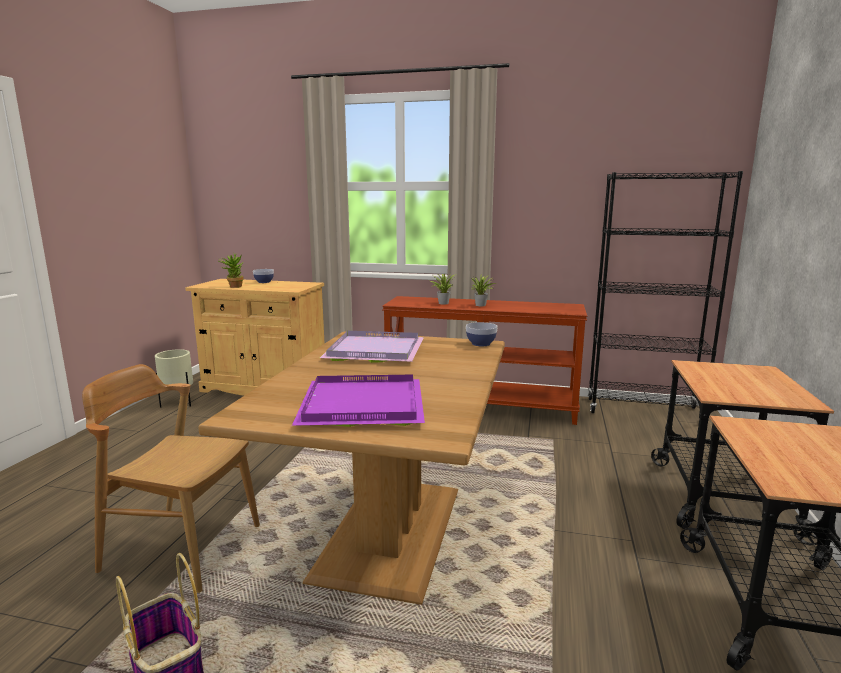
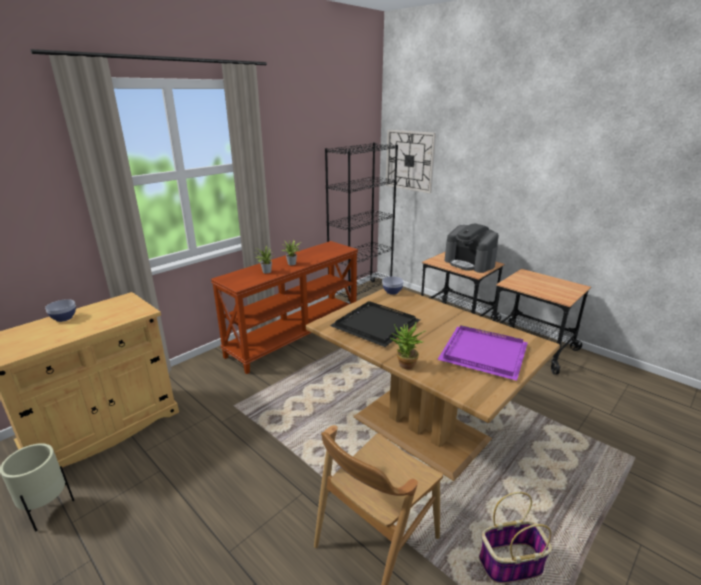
camera: 60 degrees left, 10 degrees up
(233, 286) = (57, 339): potted plant -> potted plant (405, 366)
(377, 350) = (375, 324): purple tray -> black tray
(751, 386) = (469, 263): none -> coffee machine
(769, 200) = (410, 160): none -> wall clock

